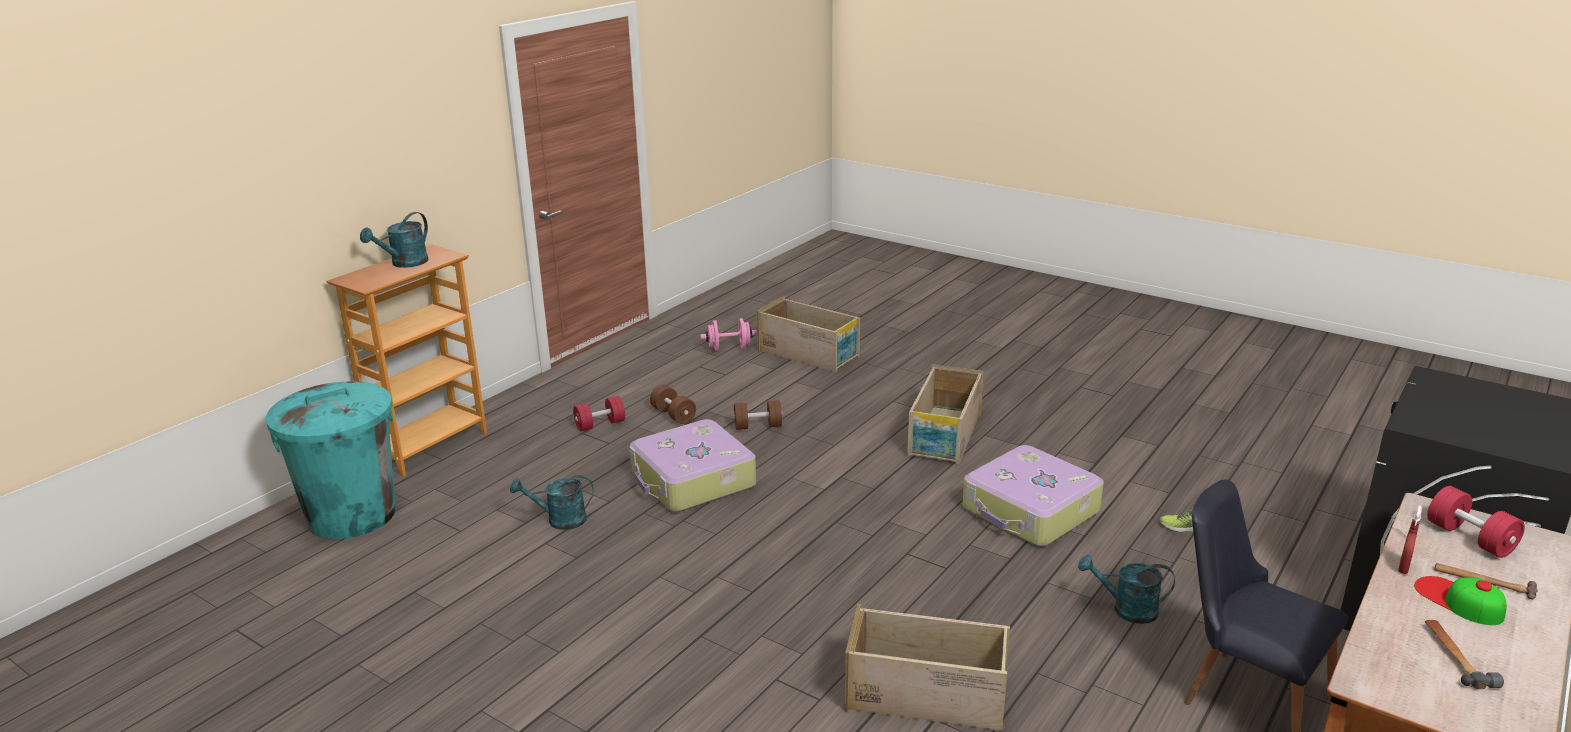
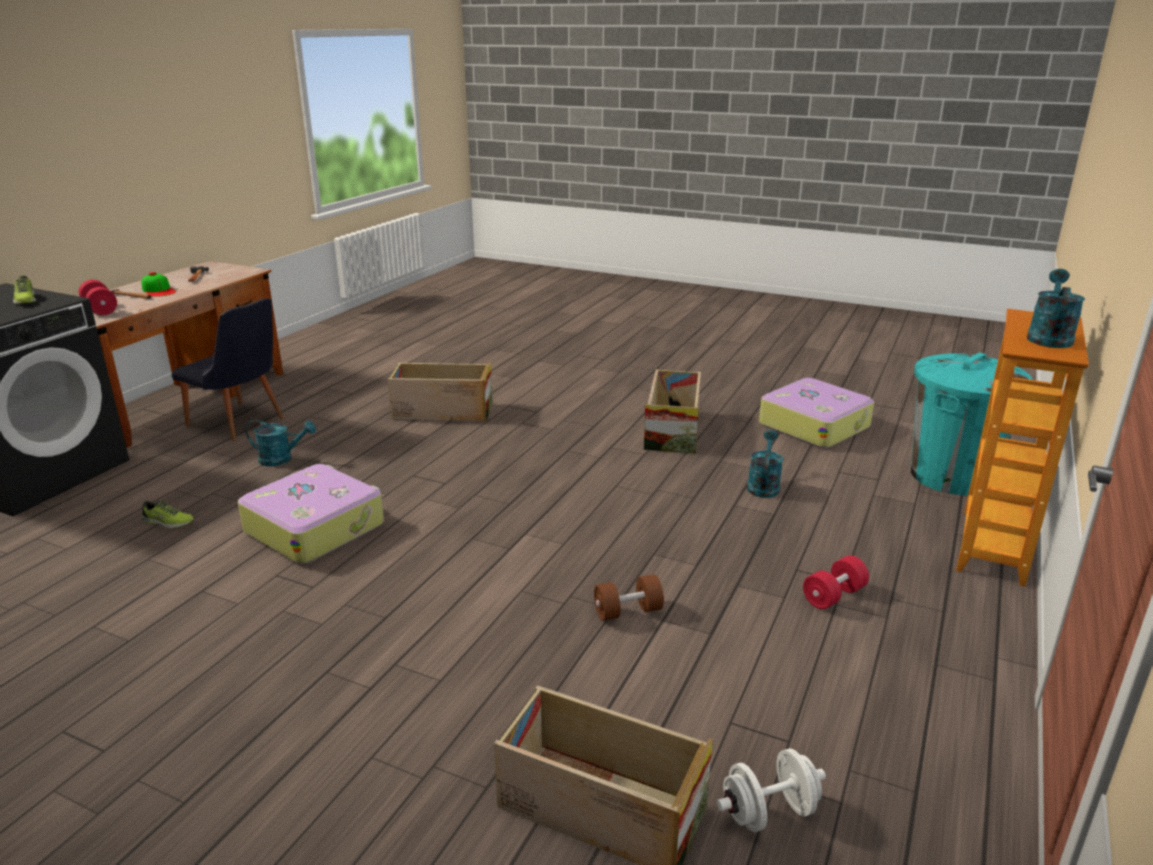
camera: 170 degrees right, 0 degrees up
(559, 520) = (763, 485): turquoise watering can -> turquoise watering can turned 60 degrees counterclockwise
(673, 415) = (752, 621): brown dumbbell -> none
(692, 481) = (667, 531): suitcase -> suitcase (814, 425)
(729, 348) = (769, 812): pink dumbbell -> white dumbbell
(944, 436) = (377, 617): crate -> crate (672, 429)
(1403, 568) = (167, 298): red spray bottle -> none
(1467, 429) = (25, 300): none -> shoe

